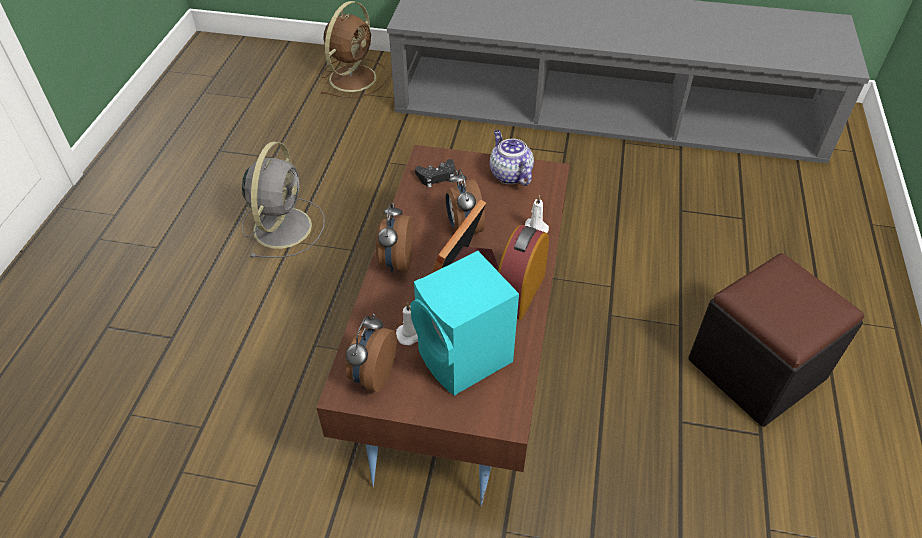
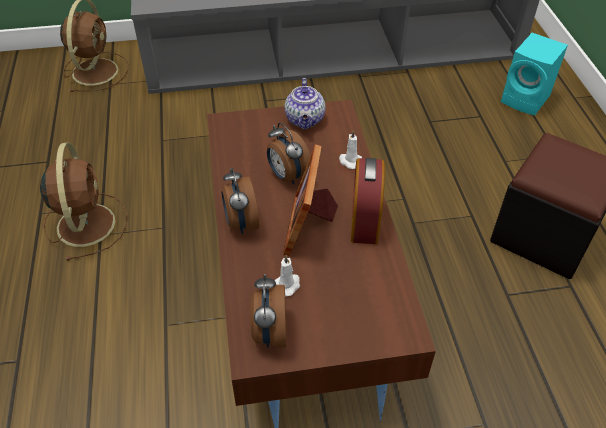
camera: 20 degrees left, 0 degrees up
(283, 226) = (86, 223): grey fan -> brown fan
(437, 177) = (242, 137): black game controller -> none
(466, 359) = (347, 293): turquoise speaker -> turquoise speaker (526, 100)
(509, 174) = (305, 120): teapot -> teapot turned 135 degrees counterclockwise

